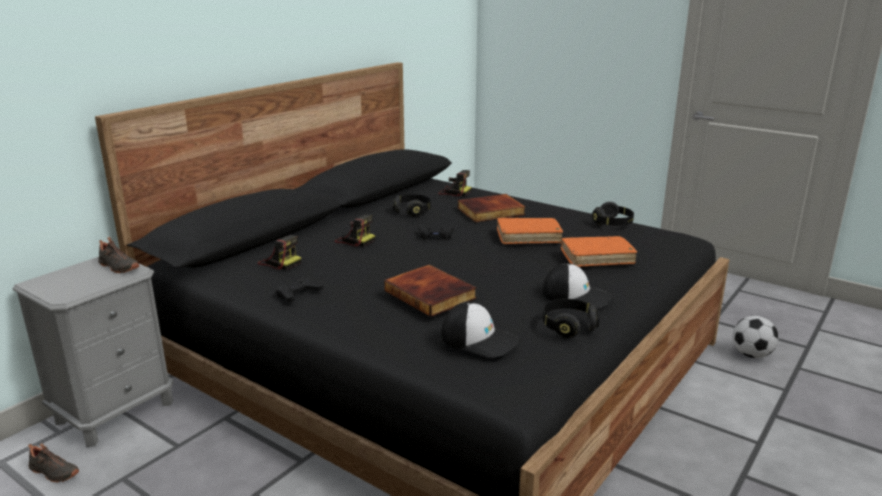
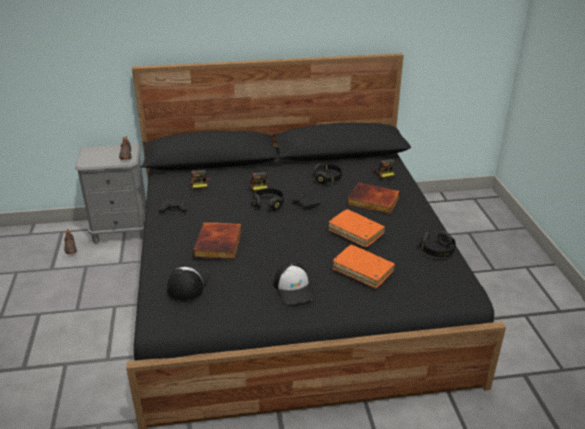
camera: 45 degrees right, 10 degrees up
(479, 339) = (188, 283): cap -> cap turned 150 degrees counterclockwise
(568, 326) = (249, 304): black headphones -> black headphones (268, 204)
(752, 355) = (503, 416): football -> none

